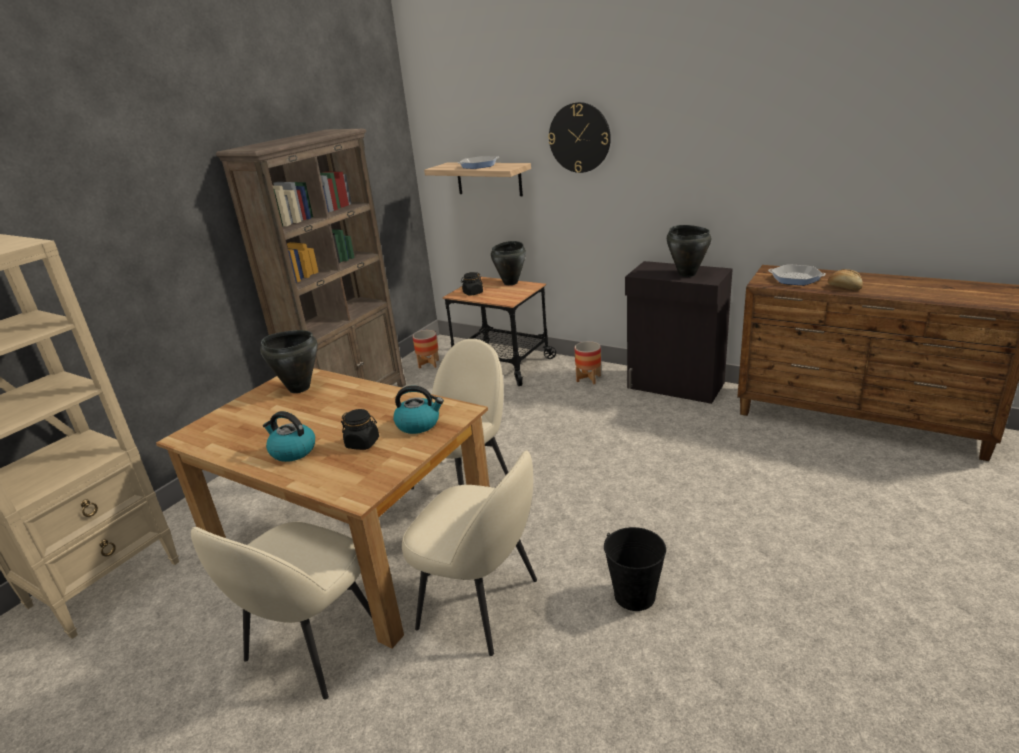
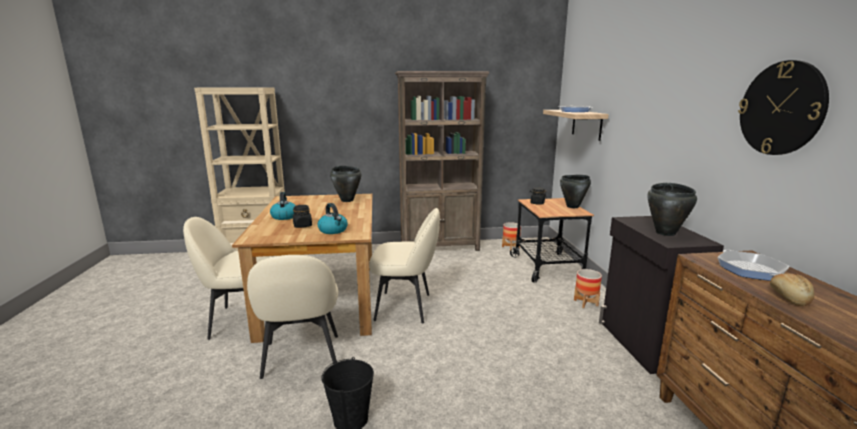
camera: 50 degrees right, 10 degrees down
(579, 138) = (638, 94): wall clock -> wall clock (781, 108)

